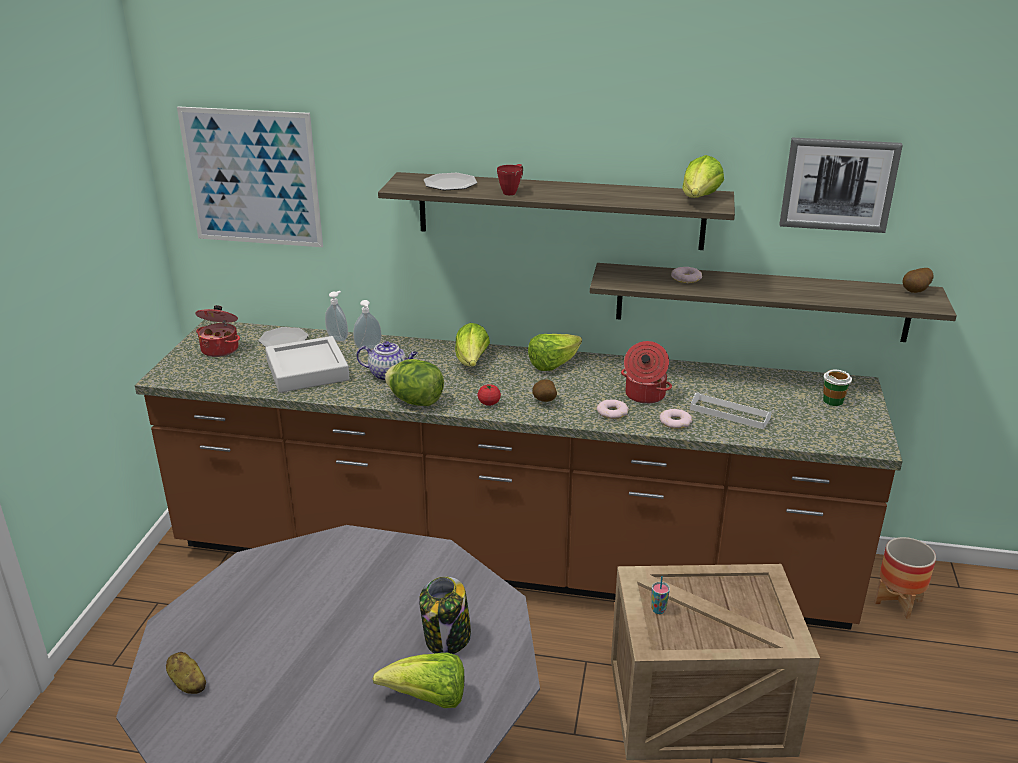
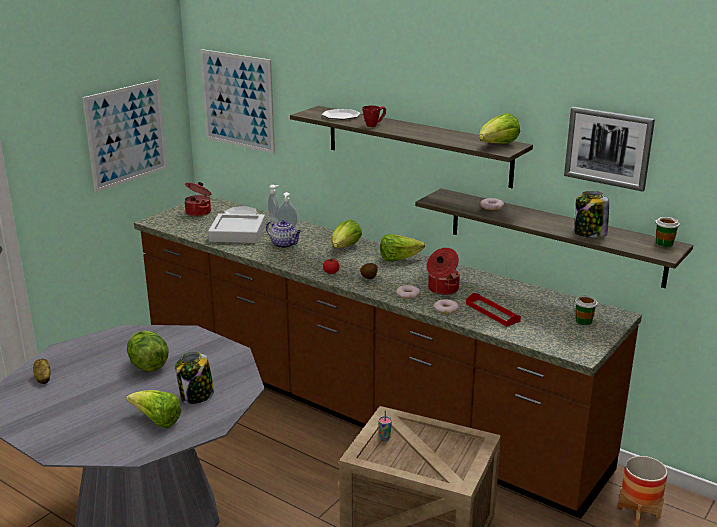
camera: 25 degrees right, 5 degrees down
(95, 254) = (126, 134): none -> picture
(415, 401) = (285, 262): lettuce -> lettuce (148, 366)
(730, 414) = (492, 312): white tray -> red tray
(830, 294) = (589, 234): none -> jar
(916, 291) = (664, 243): potato -> cup

